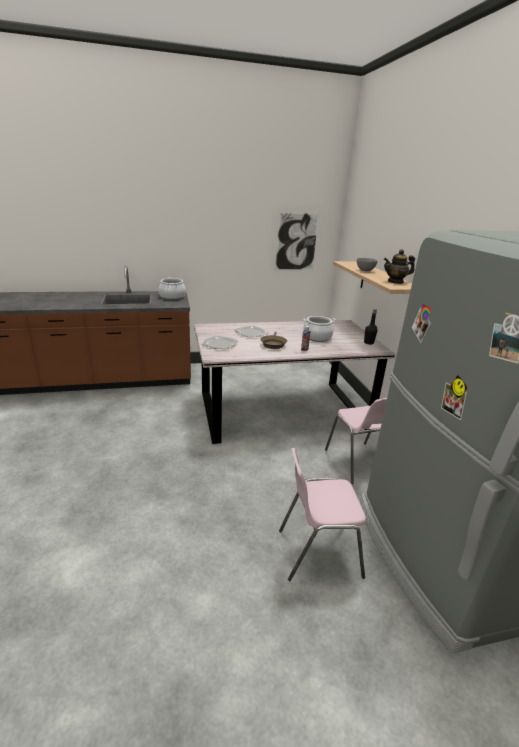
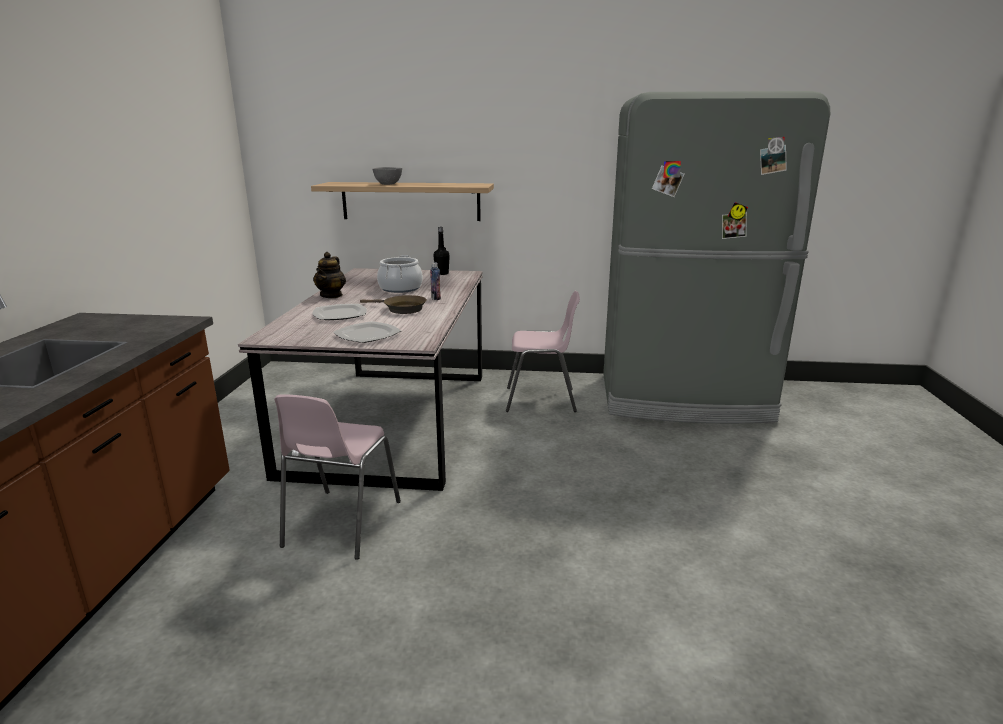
camera: 70 degrees left, 5 degrees down
(172, 297) = (110, 323): cooking pot -> none
(296, 241) = (202, 171): picture -> none
(317, 552) = (674, 452): pink chair -> pink chair (340, 524)
(395, 281) = (455, 184): teapot -> teapot (331, 295)

